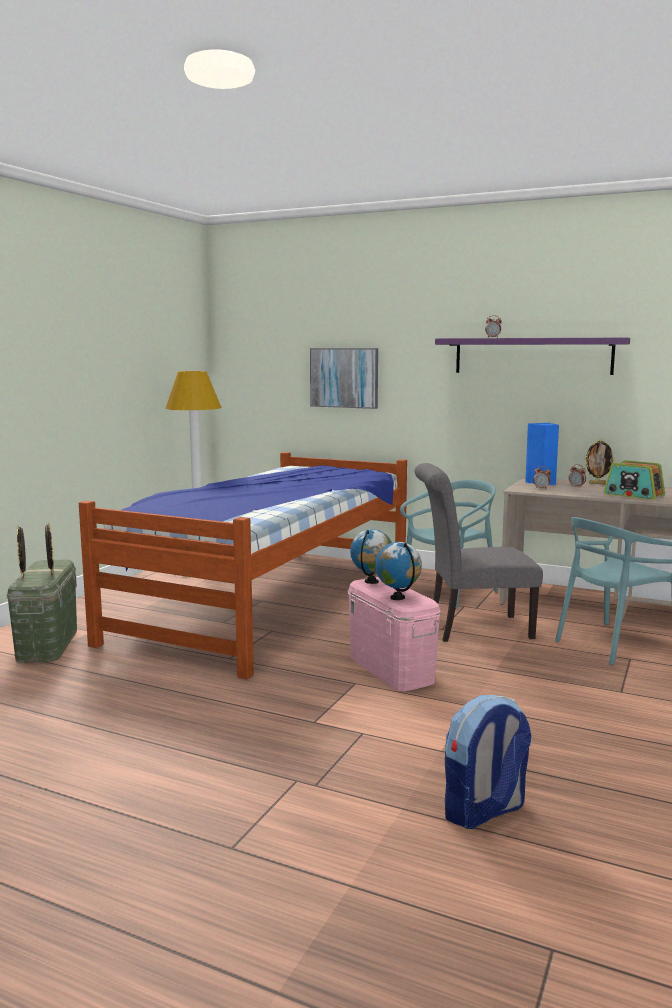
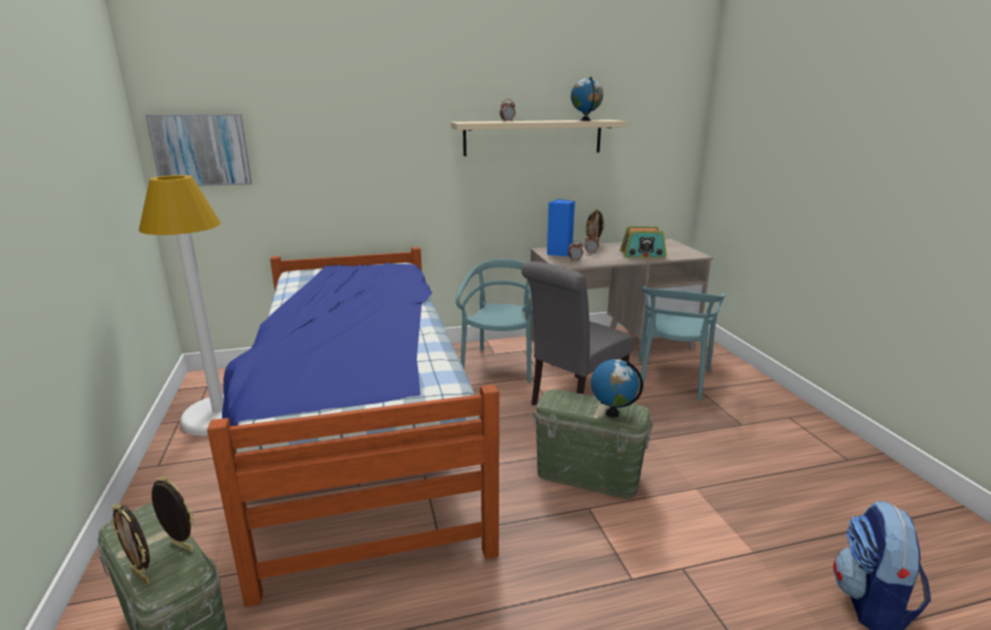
camera: 40 degrees left, 10 degrees up
(344, 378) = (339, 167): picture -> picture (201, 150)
(371, 582) = (556, 400): globe -> globe (585, 120)
(391, 669) = (588, 475): pink storage box -> green storage box
(532, 356) = (533, 137): purple shelf -> beige shelf

